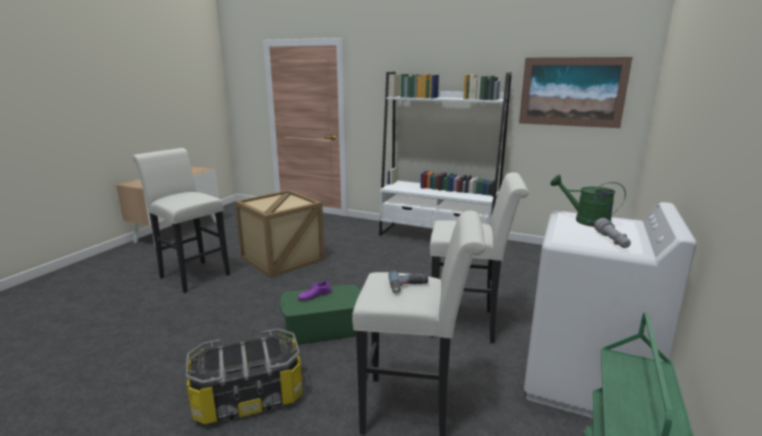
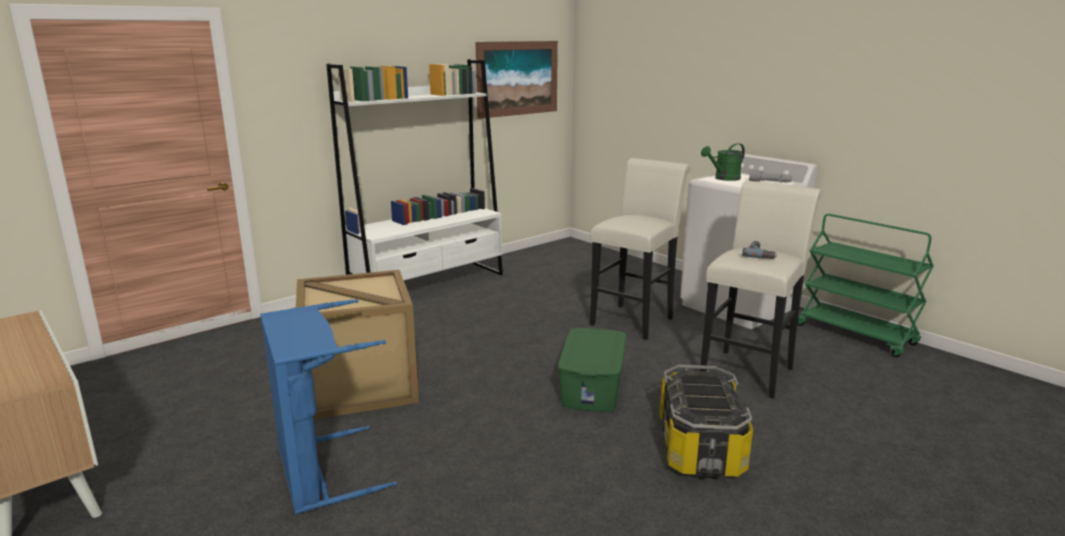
camera: 65 degrees left, 0 degrees up
(192, 275) = (320, 472): white stool -> blue laundry basket
(314, 295) = (583, 351): purple shoe -> none

